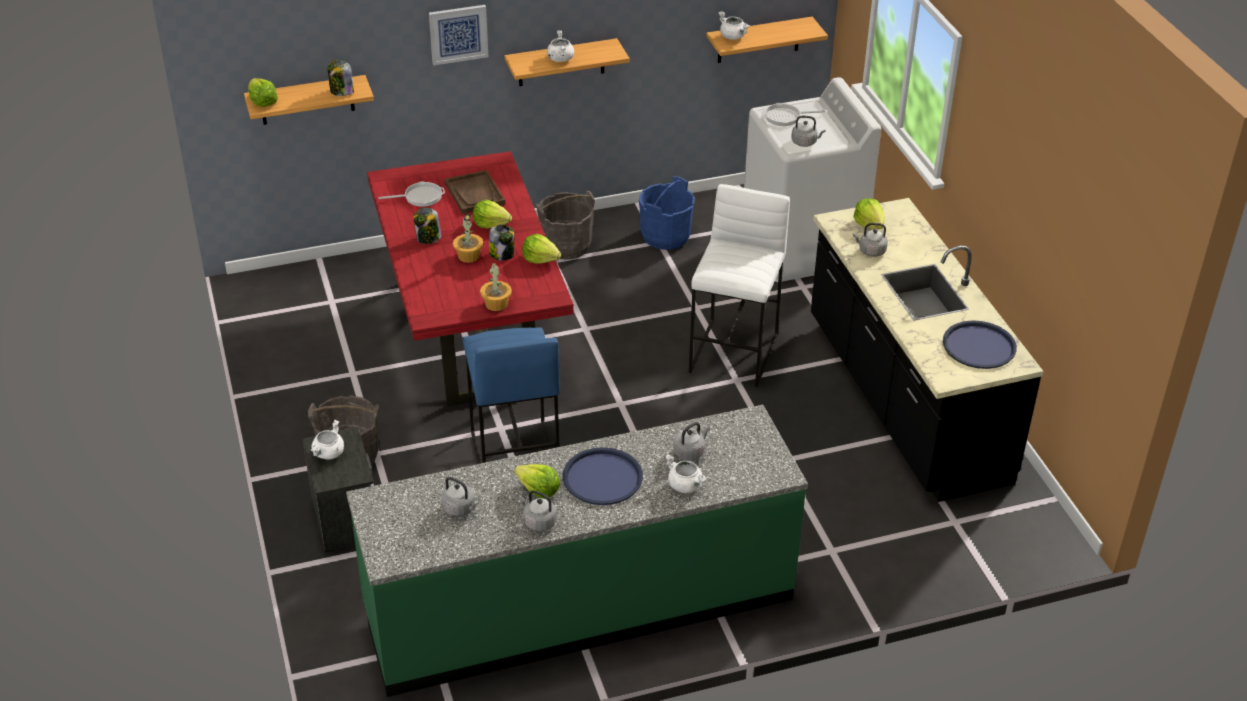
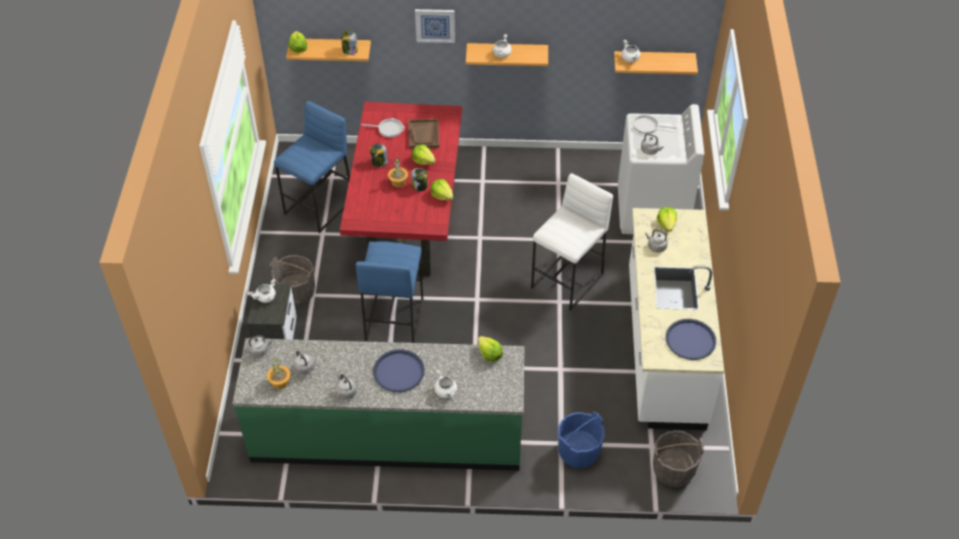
camera: 20 degrees right, 10 degrees up
(332, 341) = (320, 207): none -> blue stool
(496, 304) = (398, 223): potted plant -> potted plant (280, 382)
(538, 490) = (356, 369): lettuce -> lettuce (489, 354)
(566, 245) = (496, 170): grey bucket -> grey bucket (673, 470)
(665, 236) = (564, 179): blue bucket -> blue bucket (578, 452)
(690, 452) = (461, 368): grey kettle -> grey kettle (260, 350)
(904, 401) = (663, 347): black counter -> white counter

